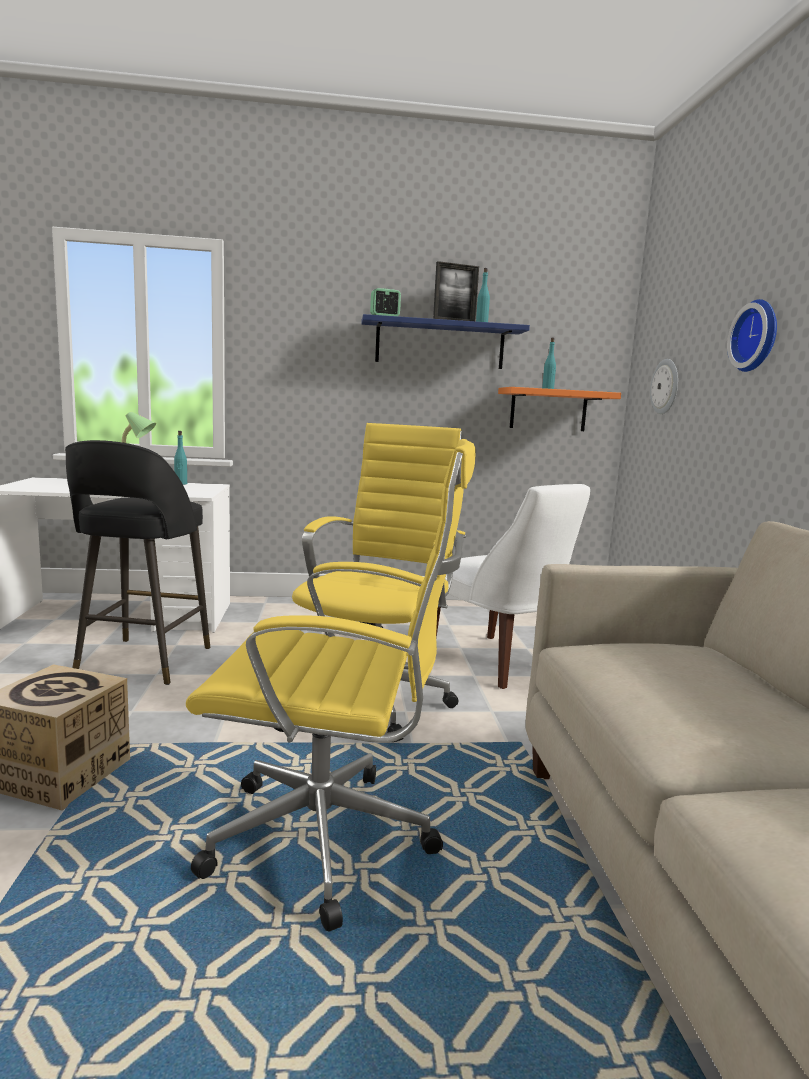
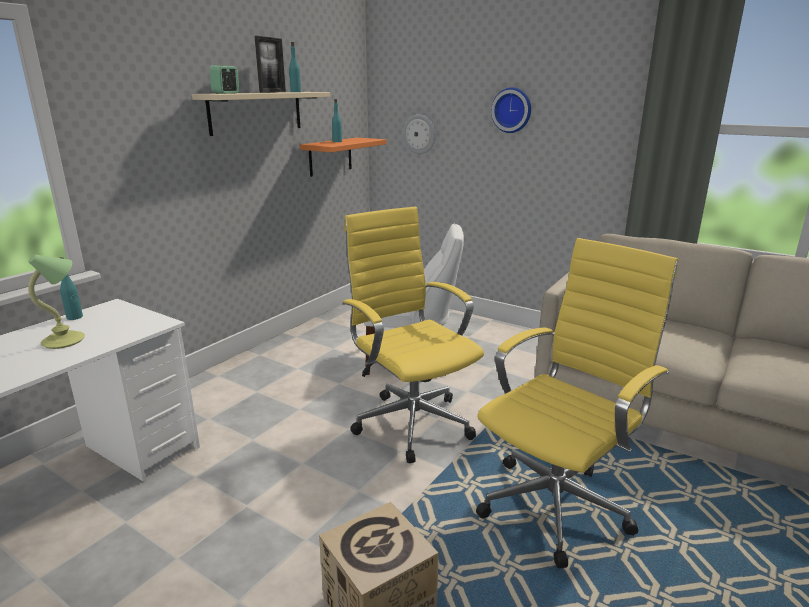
camera: 50 degrees left, 10 degrees up
(142, 662) = (210, 507): black stool -> none
(440, 344) = (256, 112): blue shelf -> beige shelf

